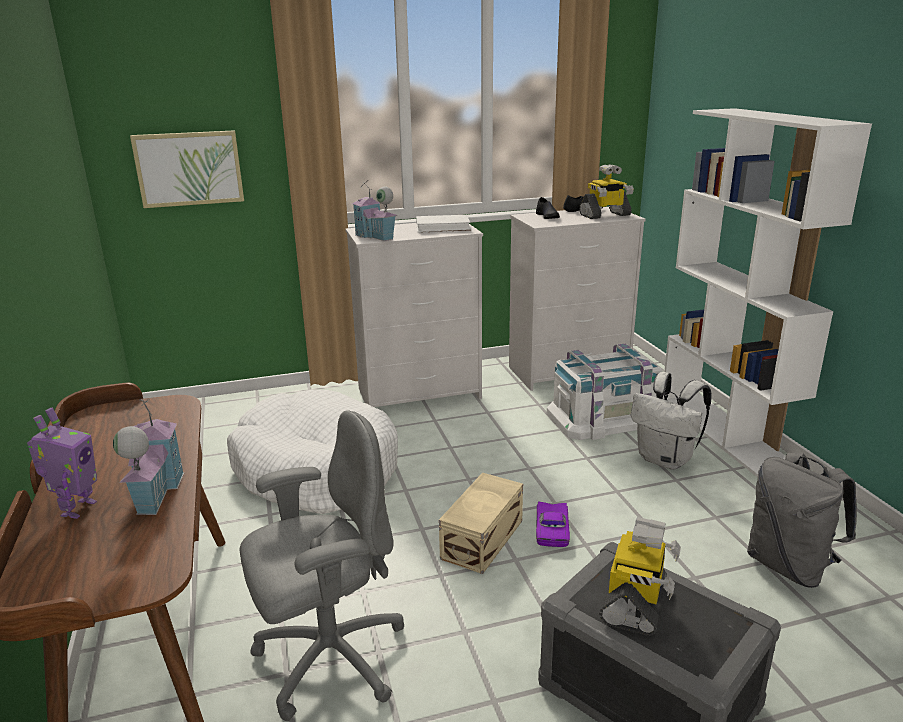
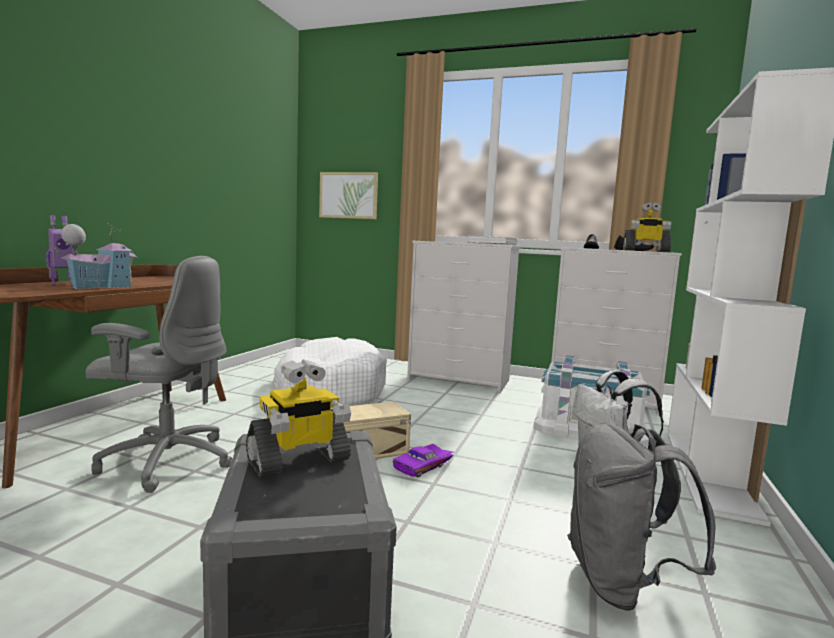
camera: 35 degrees right, 15 degrees down
(375, 236) = (434, 241): toy house -> none

